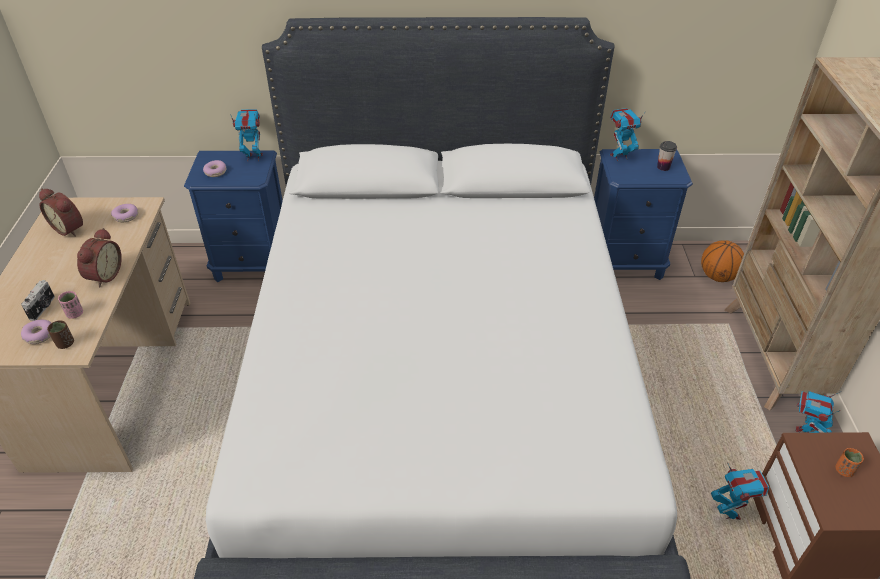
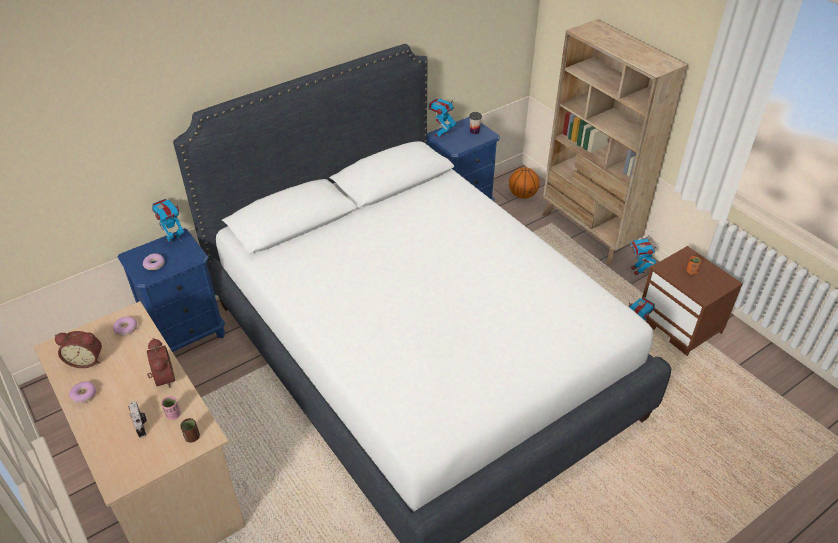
camera: 35 degrees left, 0 degrees up
(39, 335) = (163, 443): donut -> donut (84, 395)

